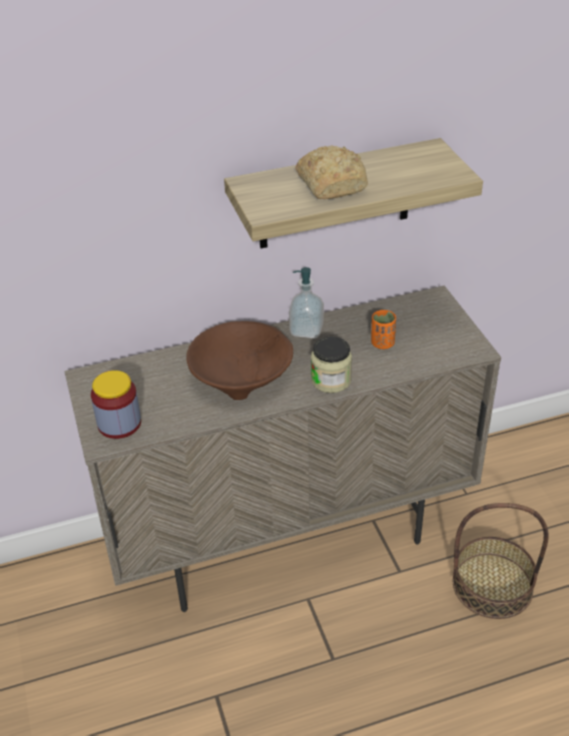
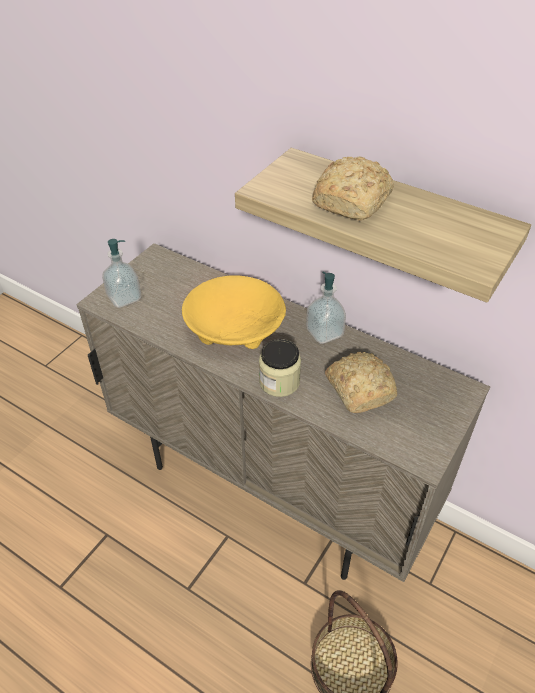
camera: 50 degrees right, 5 degrees up
(119, 423) = (124, 298): jar -> soap dispenser
(240, 374) = (234, 326): brown bowl -> yellow bowl
(382, 343) = (360, 388): orange cup -> bread

